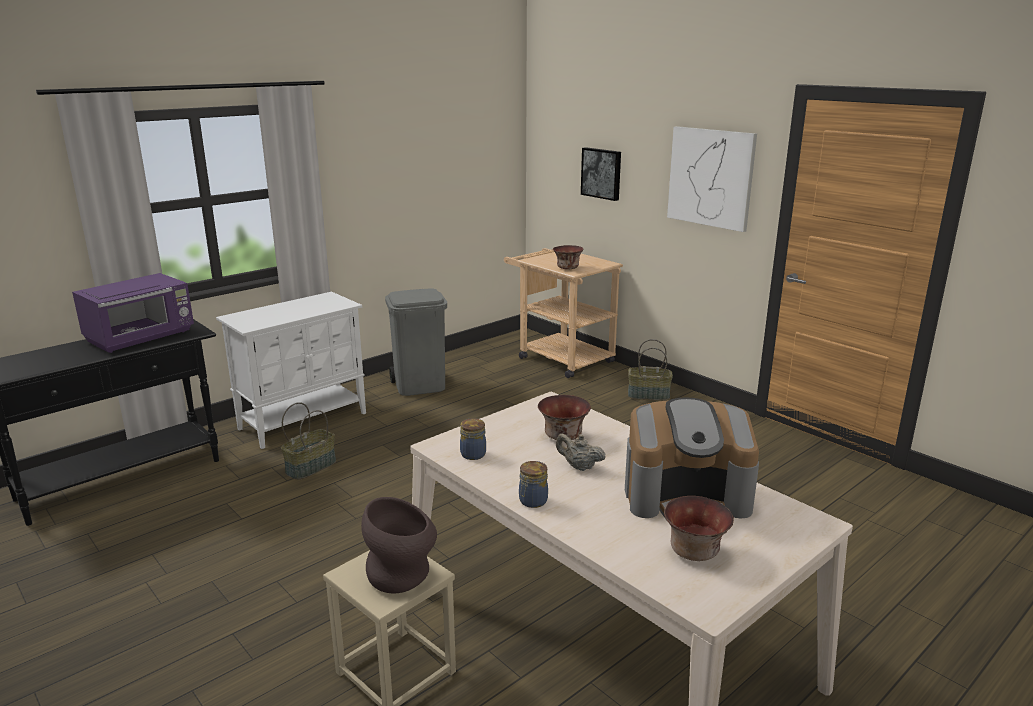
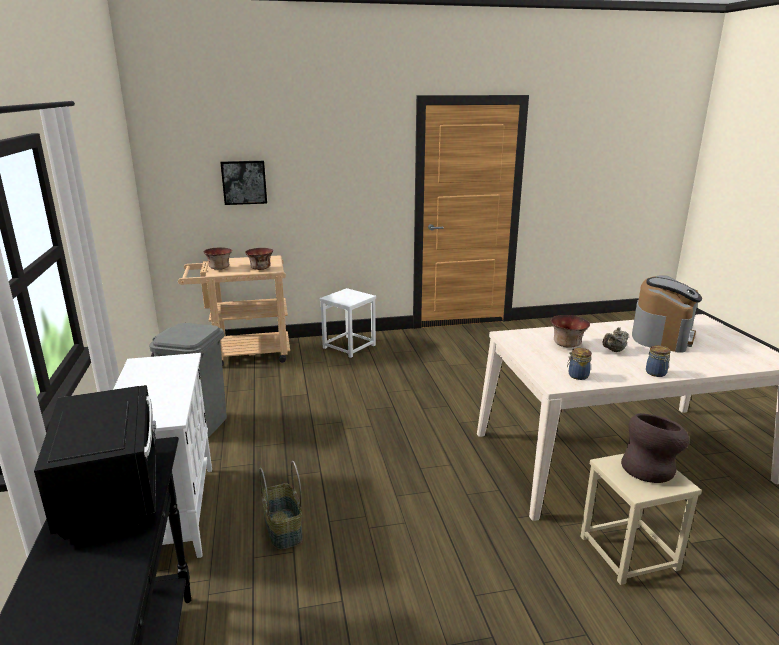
camera: 60 degrees left, 0 degrees up
(142, 337) = (114, 490): purple microwave -> black microwave
(648, 395) = (349, 346): basket -> white stool
(694, 551) = (725, 349): bowl -> bowl (219, 268)
(711, 177) = (357, 169): picture -> none

